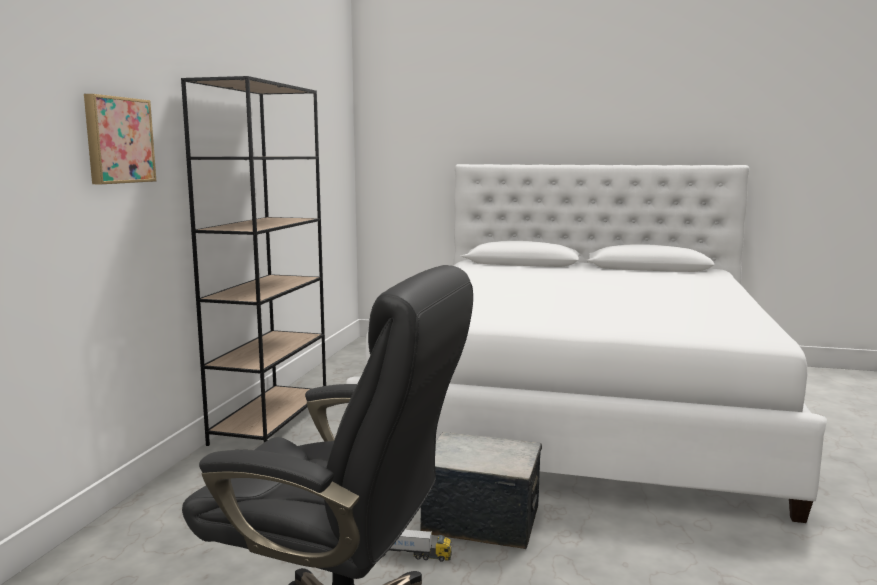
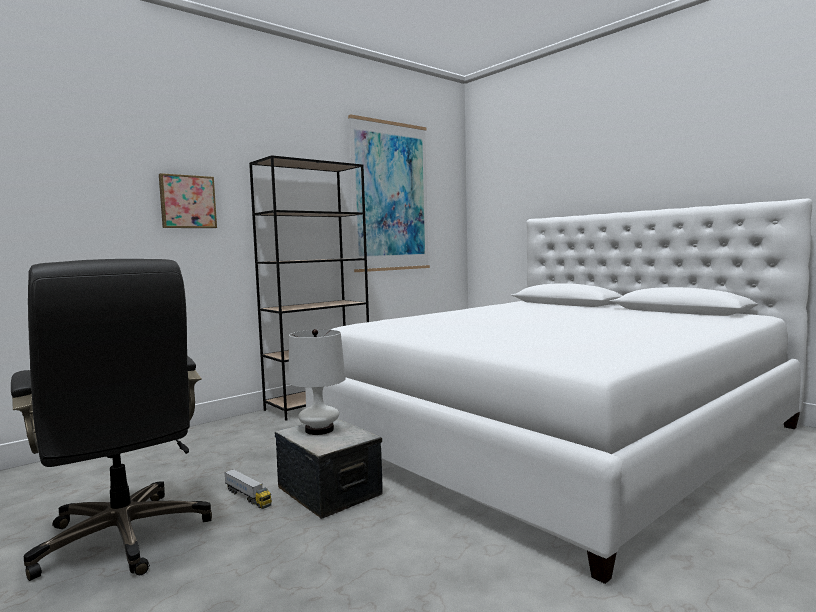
camera: 35 degrees right, 5 degrees down
(301, 129) = (390, 197): none -> picture
(465, 450) = (319, 430): none -> white table lamp

